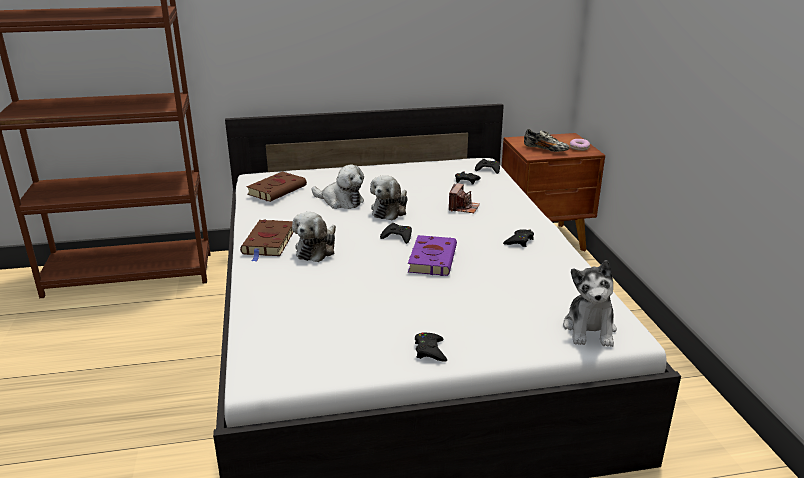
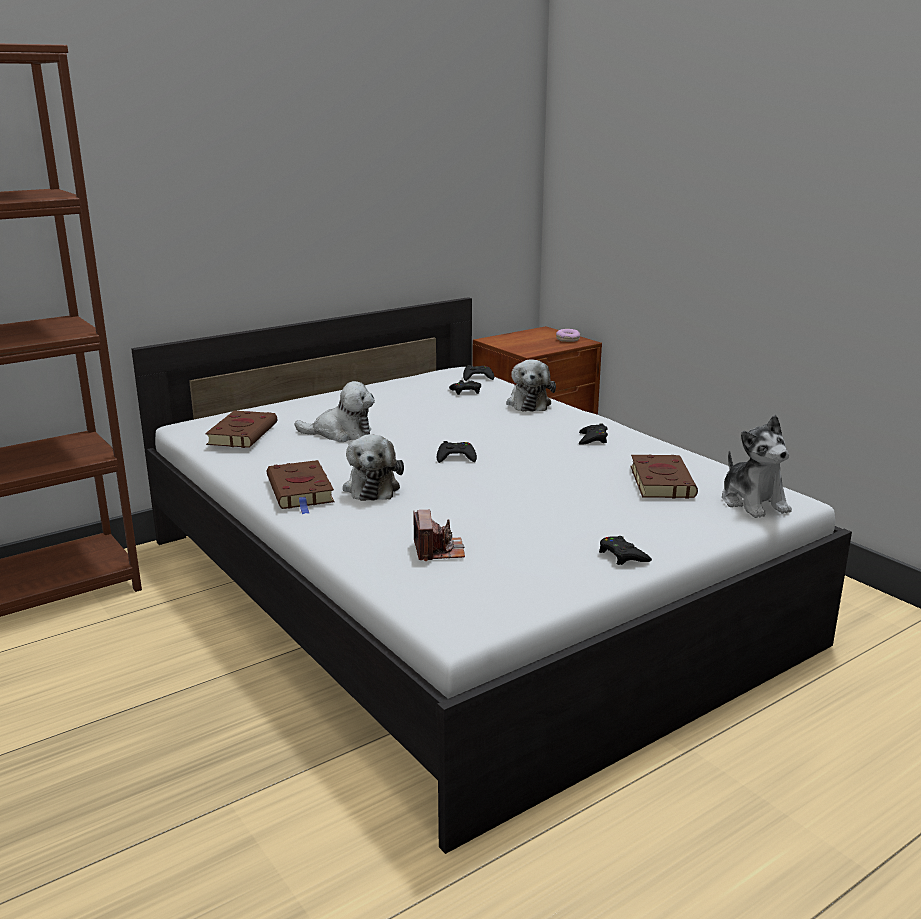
camera: 25 degrees left, 5 degrees down
(390, 210) = (414, 433): plush toy -> plush toy (529, 403)
(432, 258) = (521, 471): purple book -> none
(463, 208) = (494, 418): camera -> camera (438, 550)
(531, 291) = (660, 481): none -> brown book
(545, 150) = (534, 345): shoe -> none

